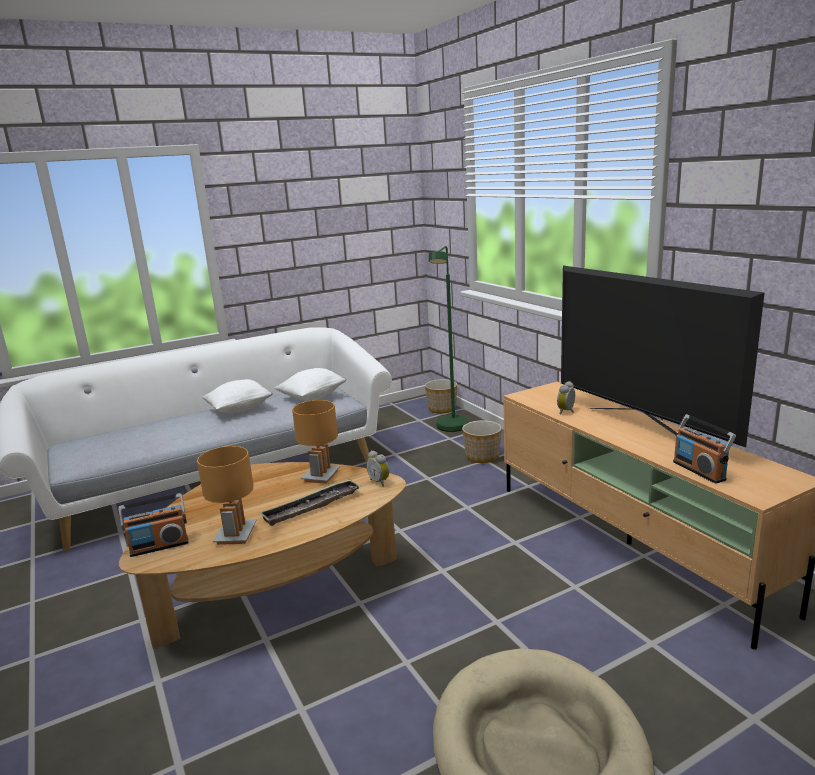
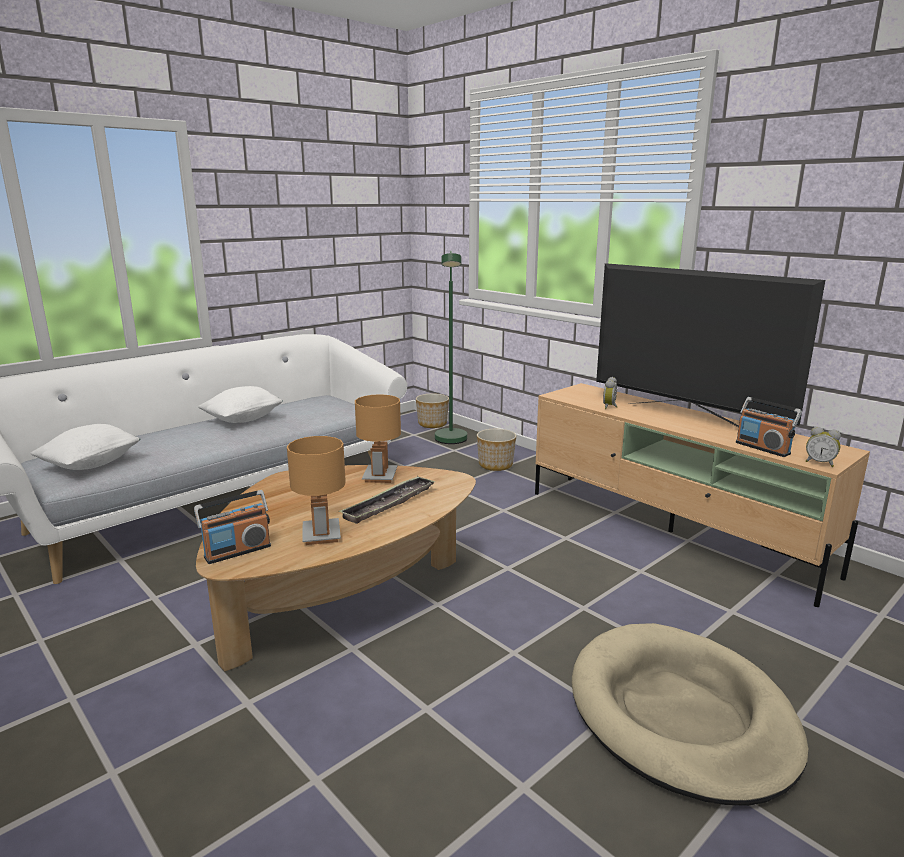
camera: 15 degrees left, 0 degrees up
(312, 397) = (319, 406): white pillow -> white pillow (91, 464)
(380, 482) = (447, 478): alarm clock -> alarm clock (820, 463)

